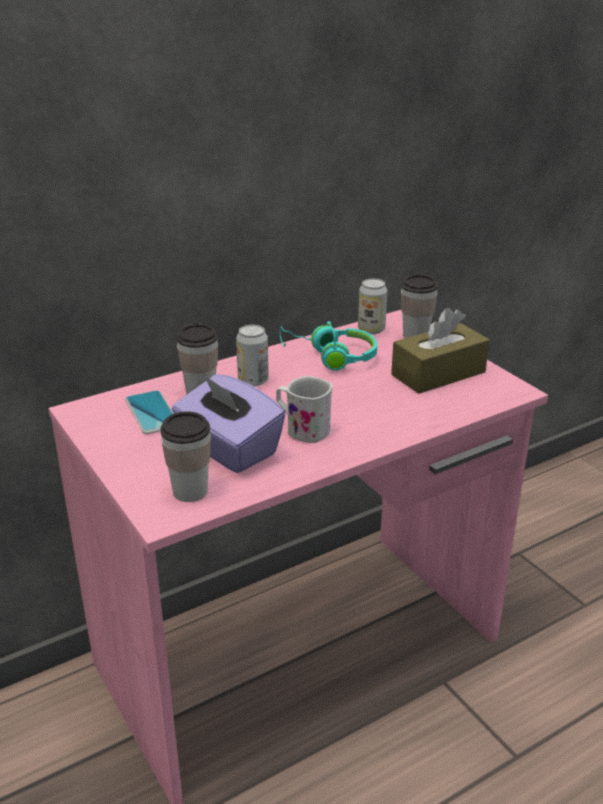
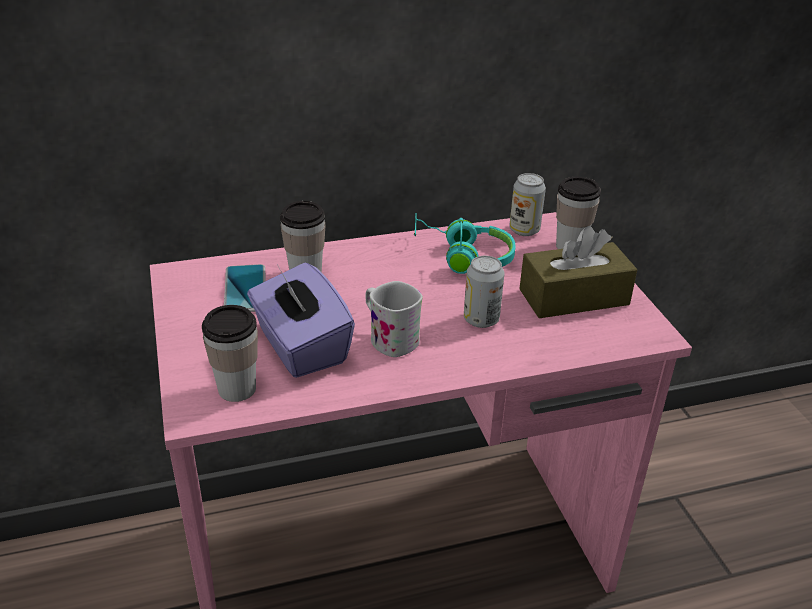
camera: 15 degrees right, 5 degrees up
(253, 381) = (366, 270): can -> can (481, 319)

